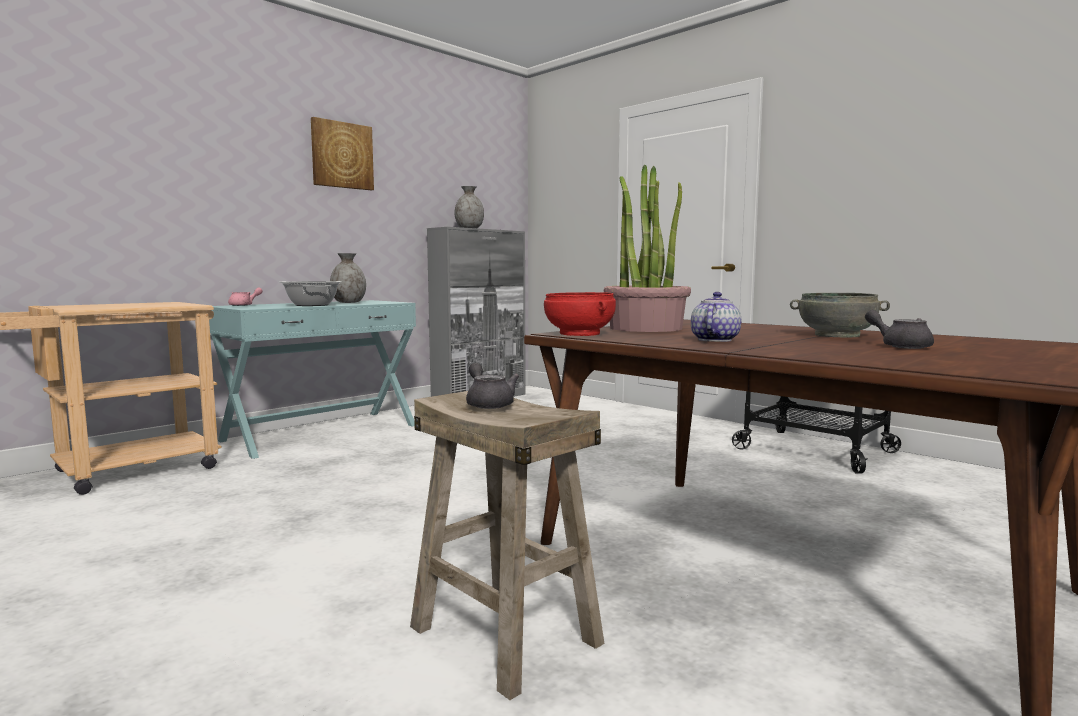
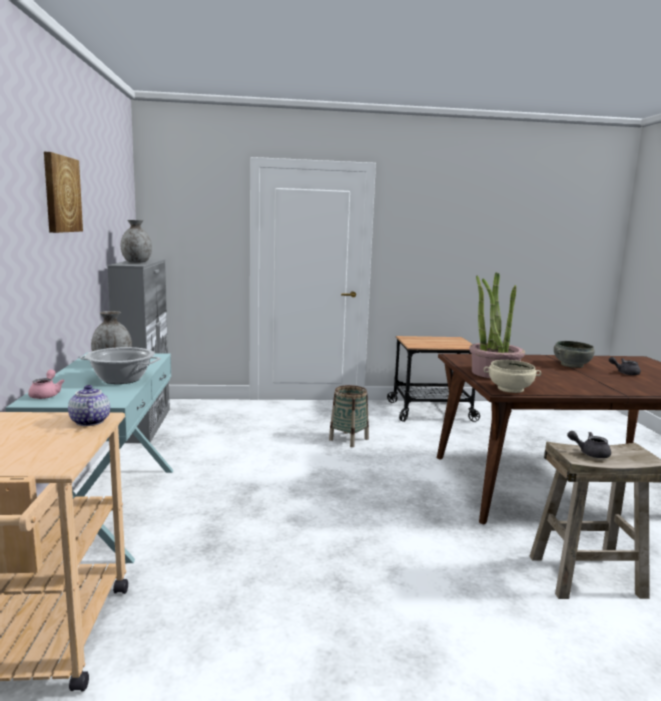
camera: 50 degrees left, 5 degrees up
(580, 334) = (510, 389): red bowl -> beige bowl
(620, 445) = (348, 439): none -> basket
(713, 340) = (572, 382): teapot -> teapot (89, 422)

